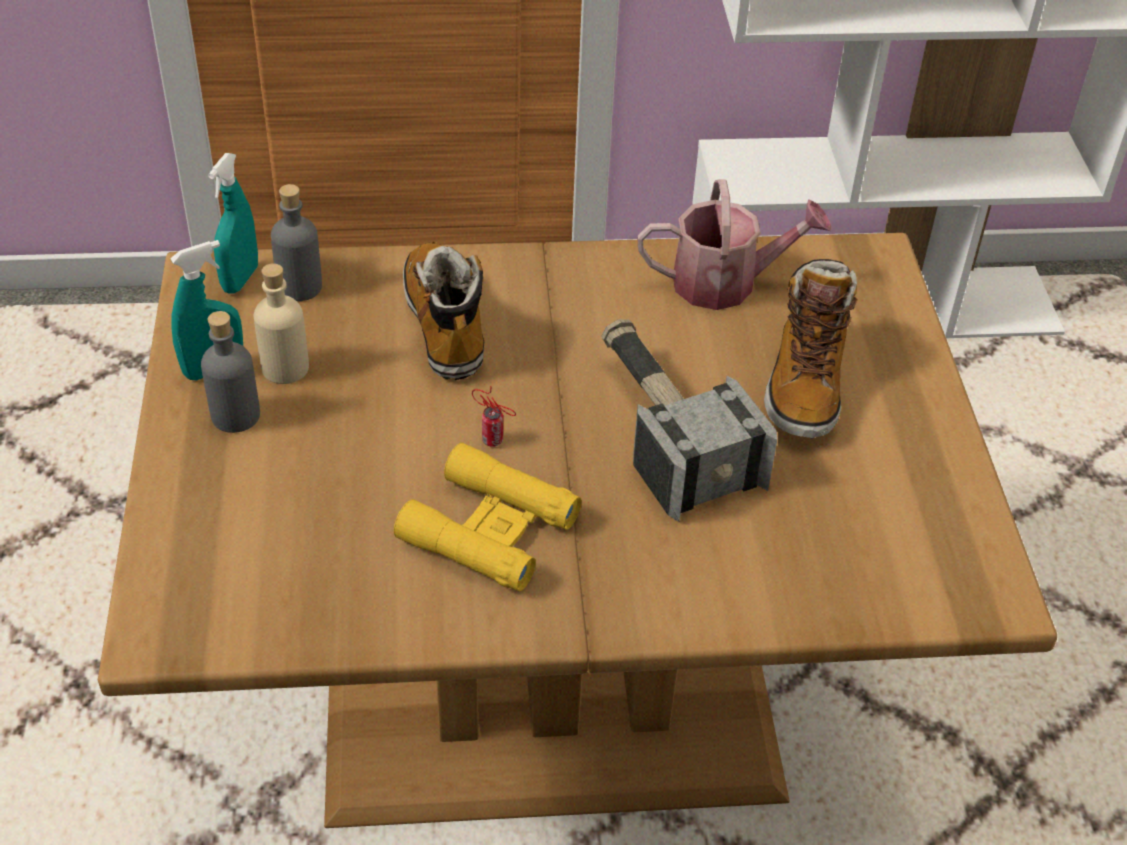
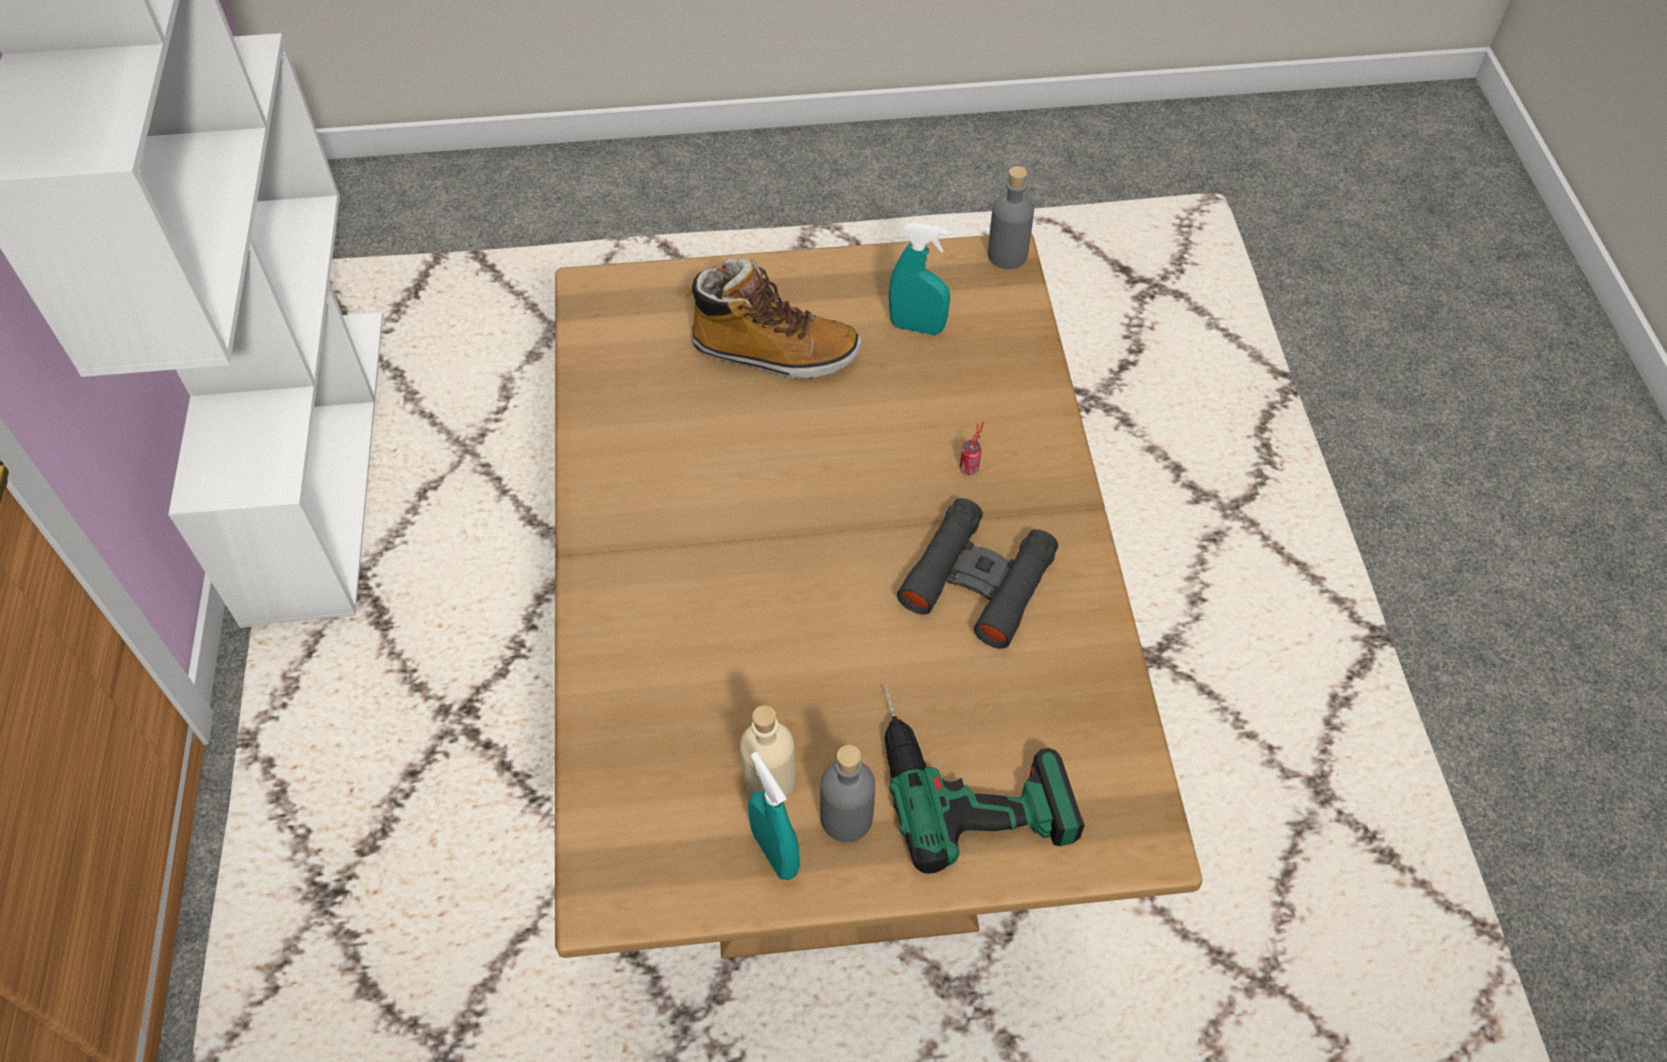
camera: 90 degrees left, 10 degrees up
(240, 279) = (617, 851): turquoise spray bottle -> turquoise spray bottle (917, 327)
(264, 504) = (969, 771): none -> power drill
(300, 287) = (632, 784): grey bottle -> grey bottle (1007, 255)
(446, 325) = (697, 634): boot -> none
(489, 529) = (978, 581): yellow binoculars -> black binoculars
(495, 441) = (866, 582): can -> can (970, 466)
(666, 428) = (838, 452): hammer -> none
(726, 283) = (632, 402): watering can -> none

